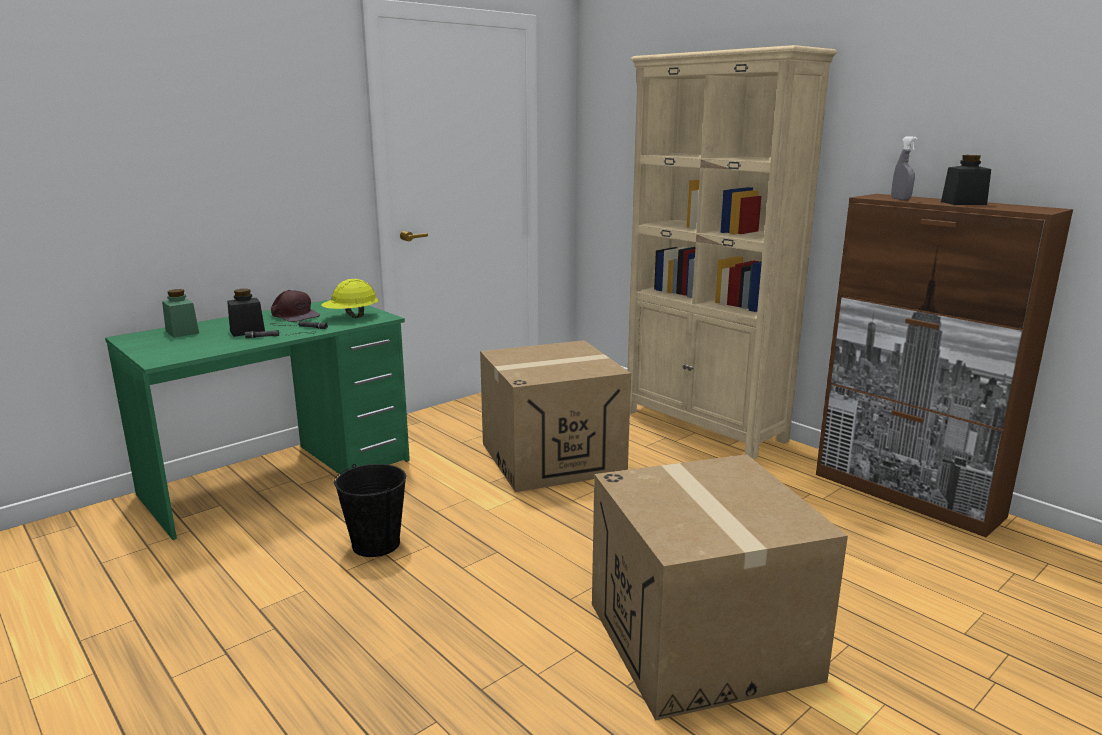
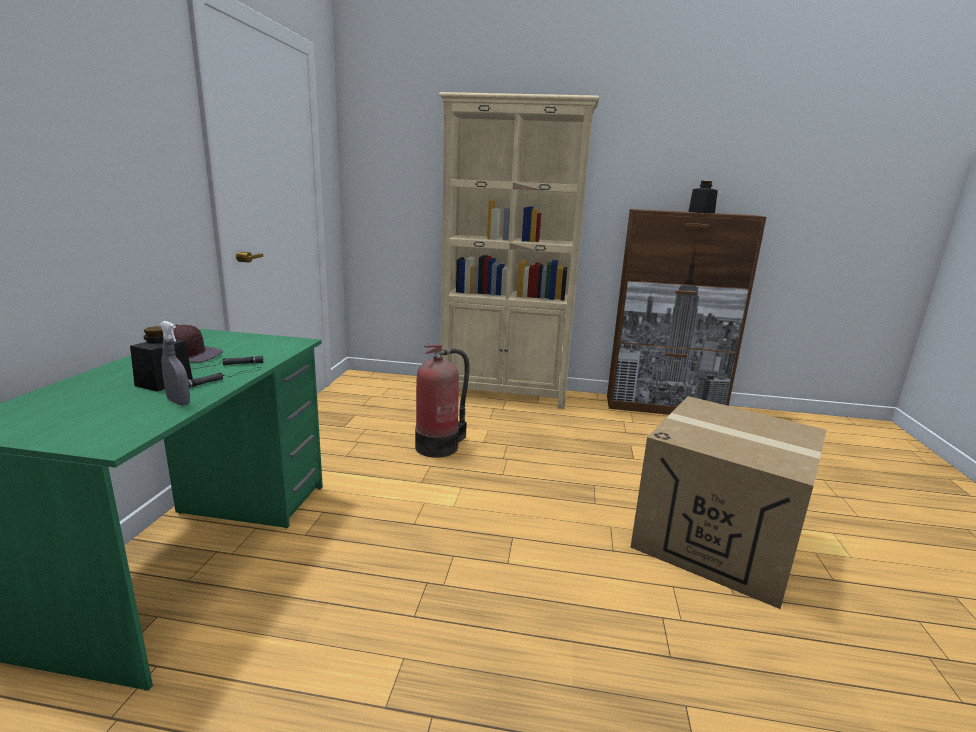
camera: 40 degrees left, 0 degrees up
(182, 332) = (58, 401): green jar -> none
(351, 317) = (262, 346): yellow hard hat -> none
(376, 544) = (405, 577): black bucket -> none
(552, 457) = (440, 446): cardboard box -> fire extinguisher
(900, 199) = (665, 211): grey spray bottle -> grey spray bottle (178, 402)

